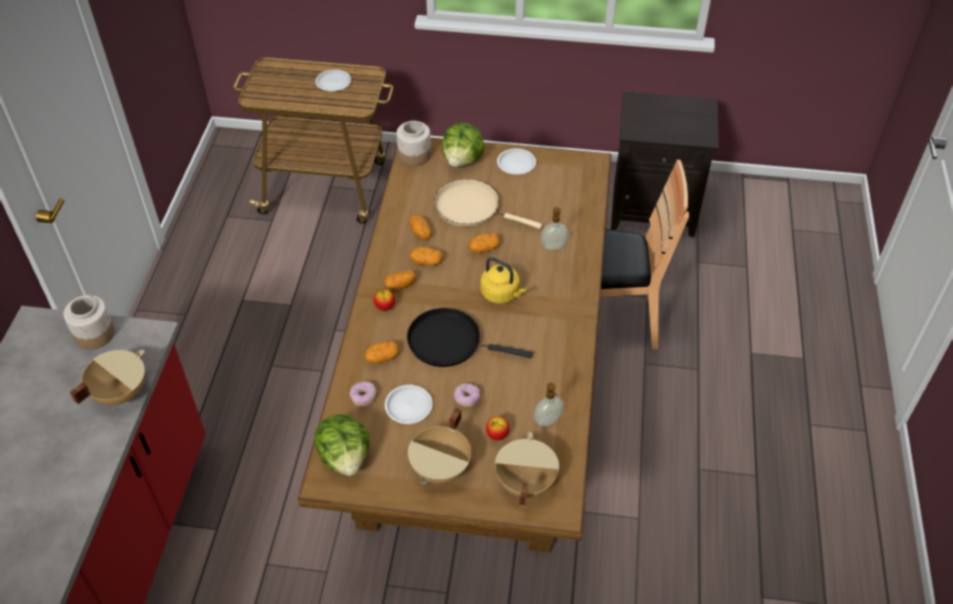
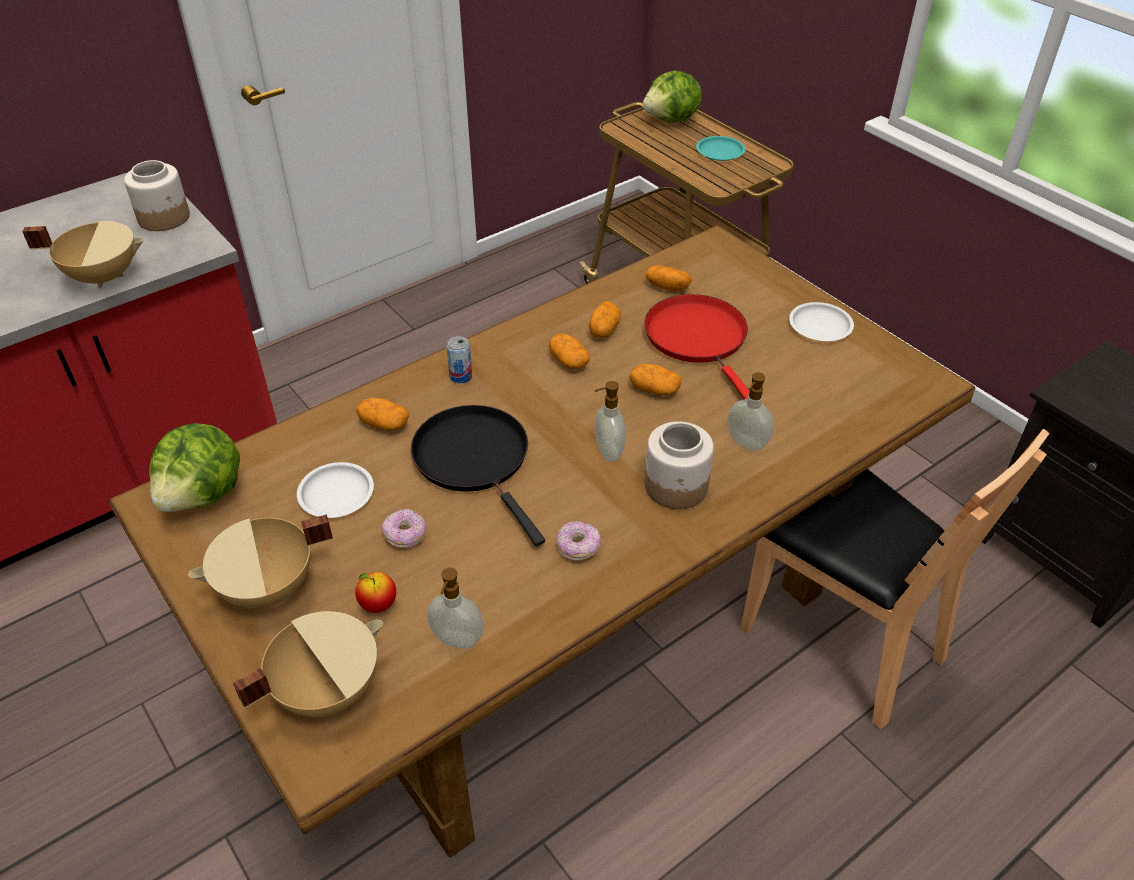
camera: 45 degrees right, 5 degrees down
(333, 83) = (720, 152): white plate -> turquoise plate
(363, 397) = (309, 449): donut -> donut (578, 547)
(385, 307) = (461, 376): apple -> can
(400, 285) = (508, 366): potato -> potato (667, 287)
(415, 155) = (705, 252): jar -> jar (676, 486)
(462, 160) = (756, 286): lettuce -> lettuce (672, 120)
(472, 208) = (699, 339): beige frying pan -> red frying pan
(502, 294) = (607, 451): yellow kettle -> soap dispenser

